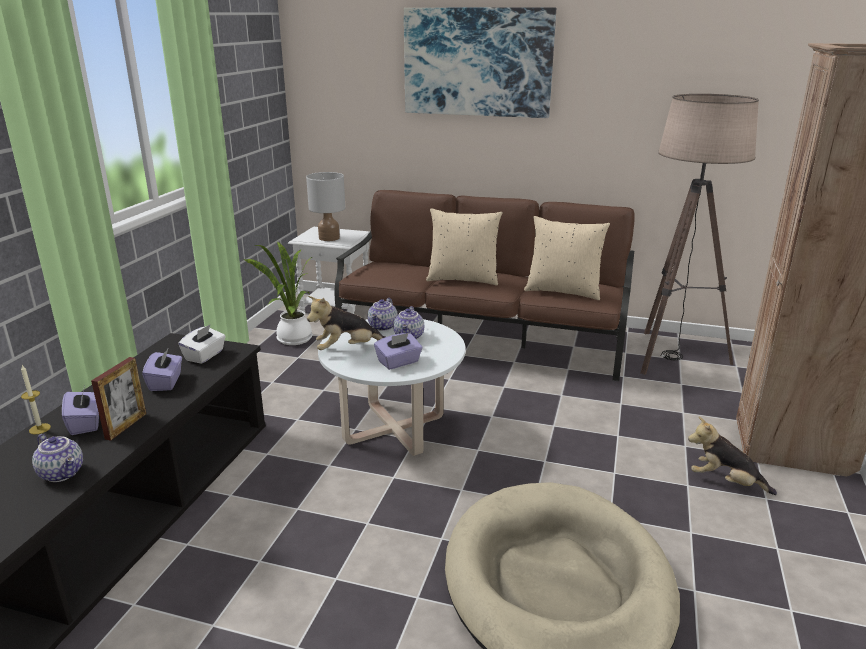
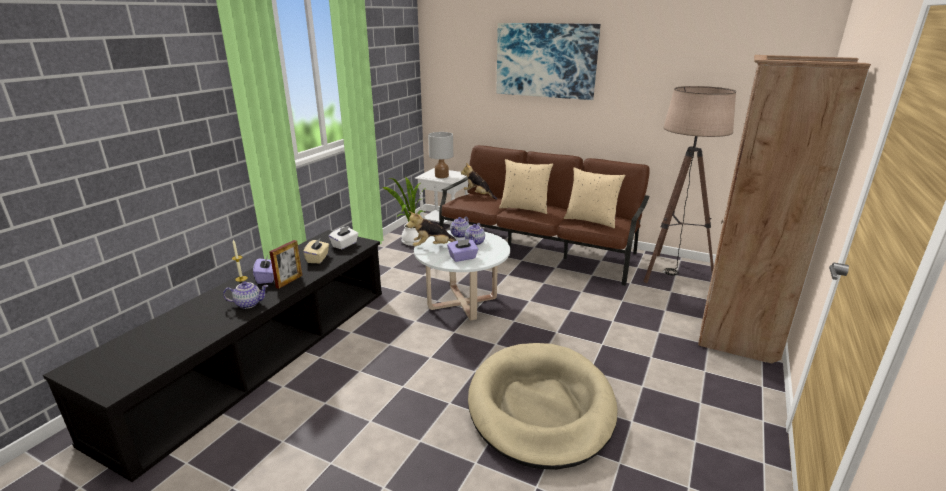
camera: 10 degrees right, 0 degrees up
(63, 473) = (249, 303): teapot -> teapot turned 60 degrees counterclockwise
(166, 382) = (318, 258): purple tissue box -> beige tissue box
(725, 482) = (679, 358): plush toy -> plush toy (478, 195)

